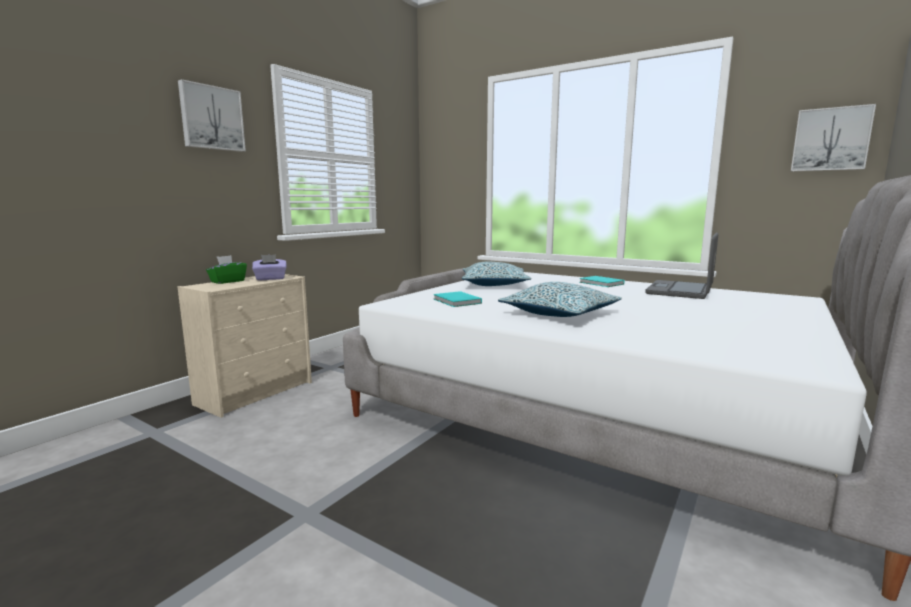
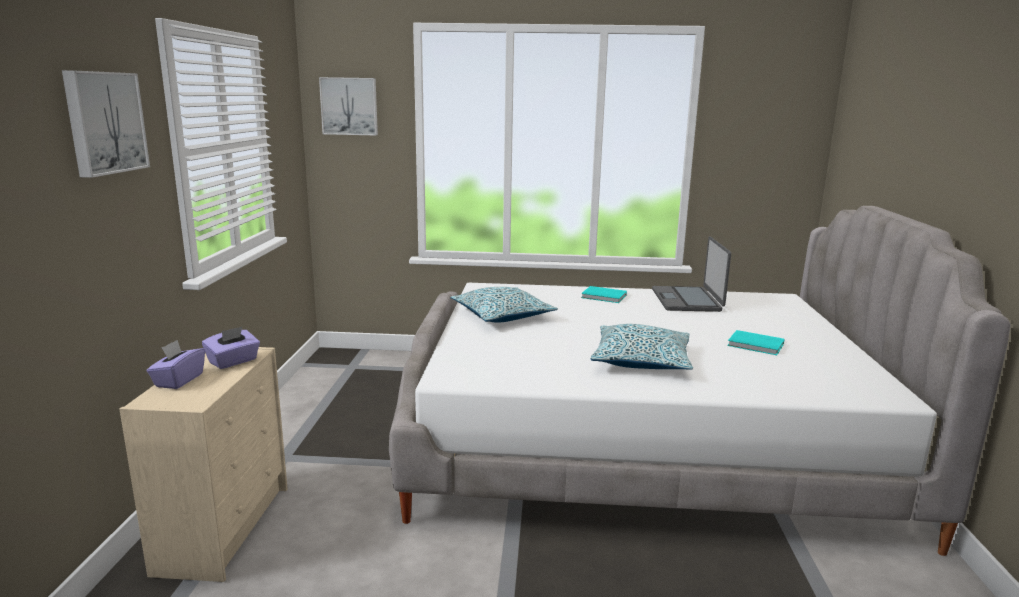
camera: 30 degrees left, 5 degrees up
(227, 281) = (178, 380): green tissue box -> purple tissue box
(457, 301) = (514, 358): turquoise book -> turquoise book (757, 345)
(830, 139) = (787, 140): picture -> picture (349, 106)

